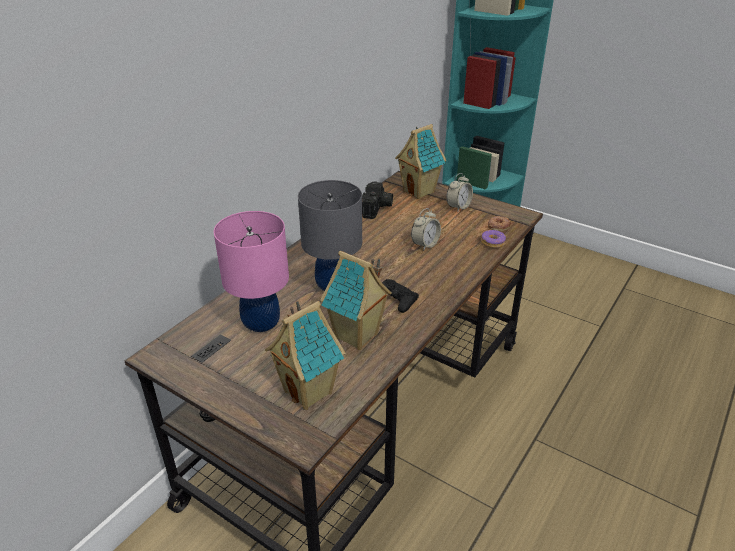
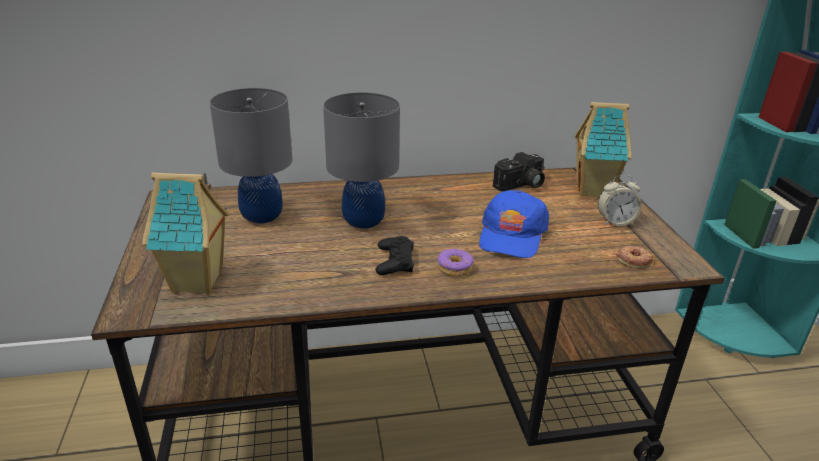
camera: 45 degrees right, 5 degrees down
(262, 323) = (264, 217): pink table lamp -> grey table lamp
(357, 336) = (307, 268): toy house -> none
(425, 244) = (512, 235): alarm clock -> blue cap
(493, 243) = (595, 271): donut -> donut (455, 268)

